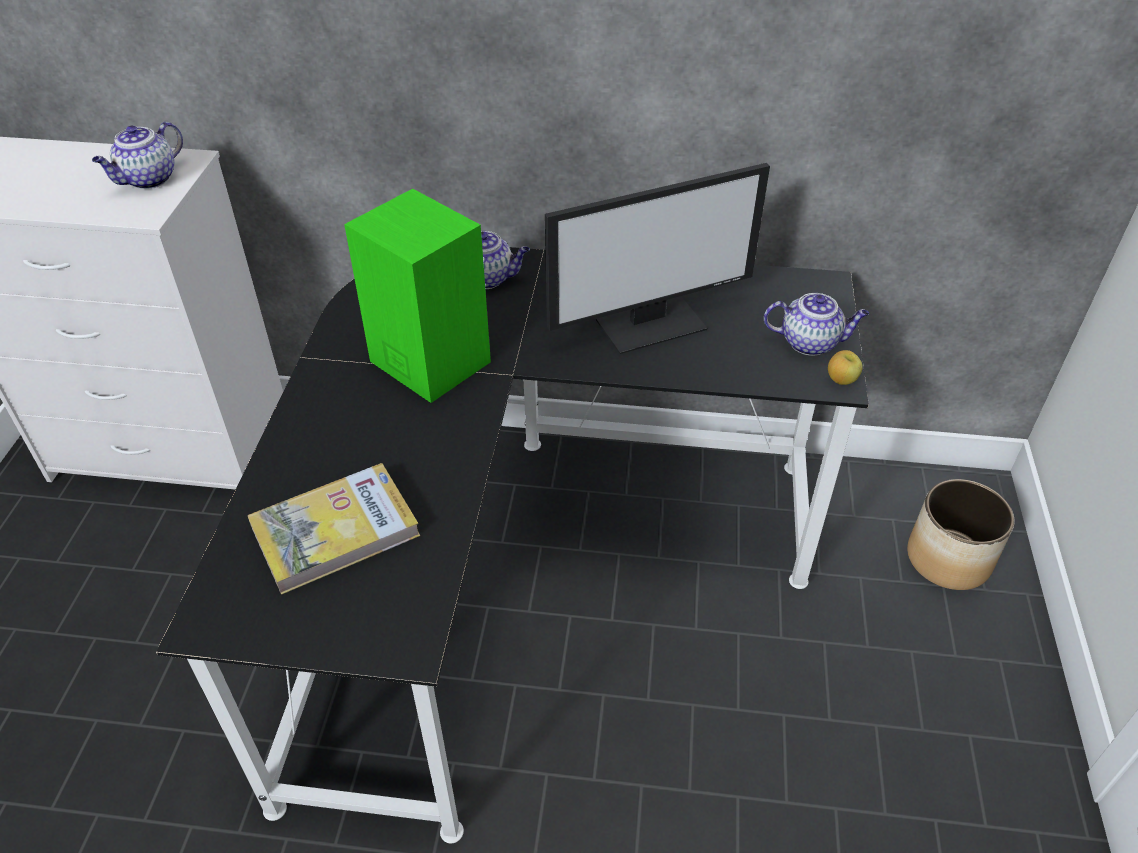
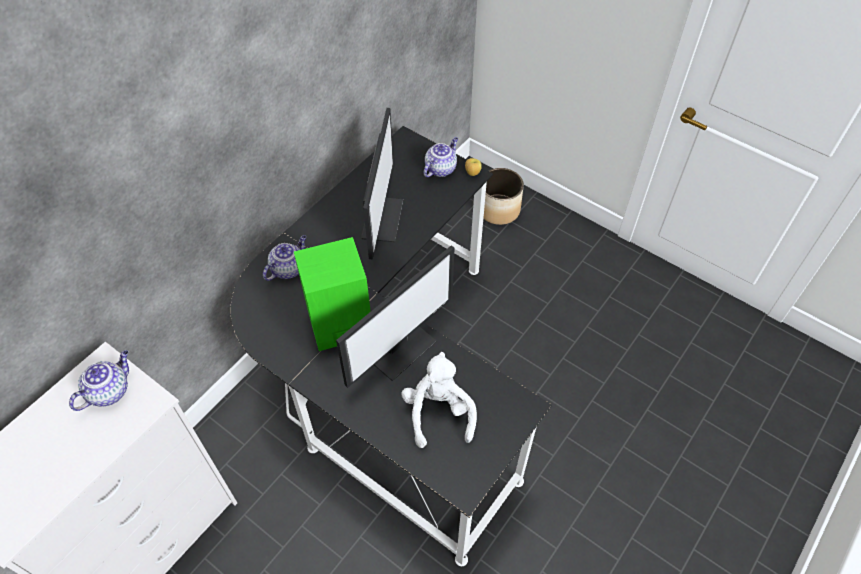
camera: 60 degrees left, 10 degrees up
(148, 180) = (109, 390): teapot -> teapot turned 120 degrees counterclockwise
(335, 531) = (438, 412): book -> white plush toy
(429, 440) = (400, 348): none -> monitor

